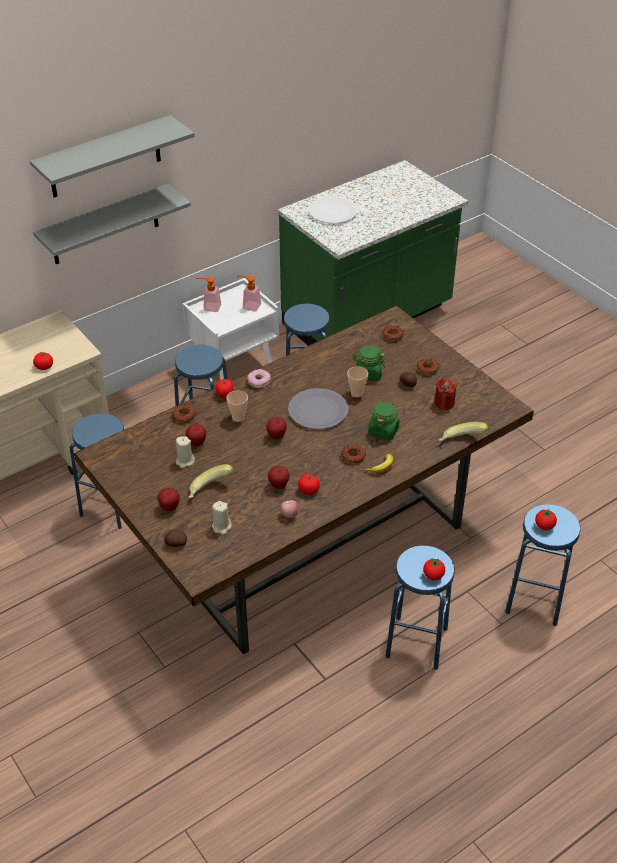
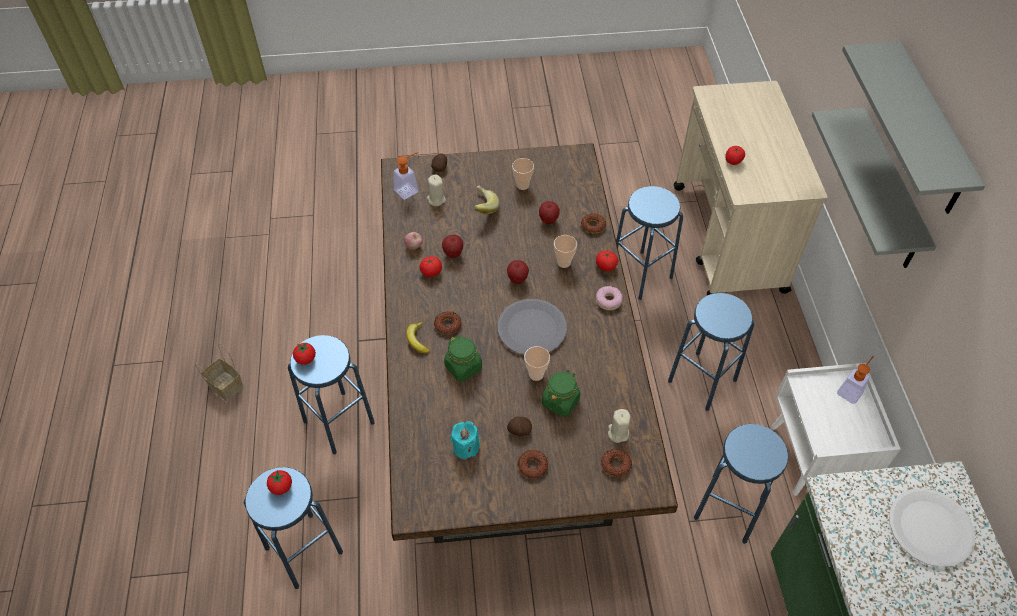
camera: 120 degrees right, 10 degrees up
(163, 476) = (522, 185): none -> cup
(169, 508) = (482, 177): apple -> none
(185, 461) = (531, 205): beige candle -> beige candle (618, 433)
(248, 306) = (838, 432): soap dispenser -> soap dispenser (409, 189)
(444, 403) = (466, 447): red candle -> turquoise candle
(454, 759) = (224, 386): none -> basket
(461, 442) = (398, 427): banana -> none

